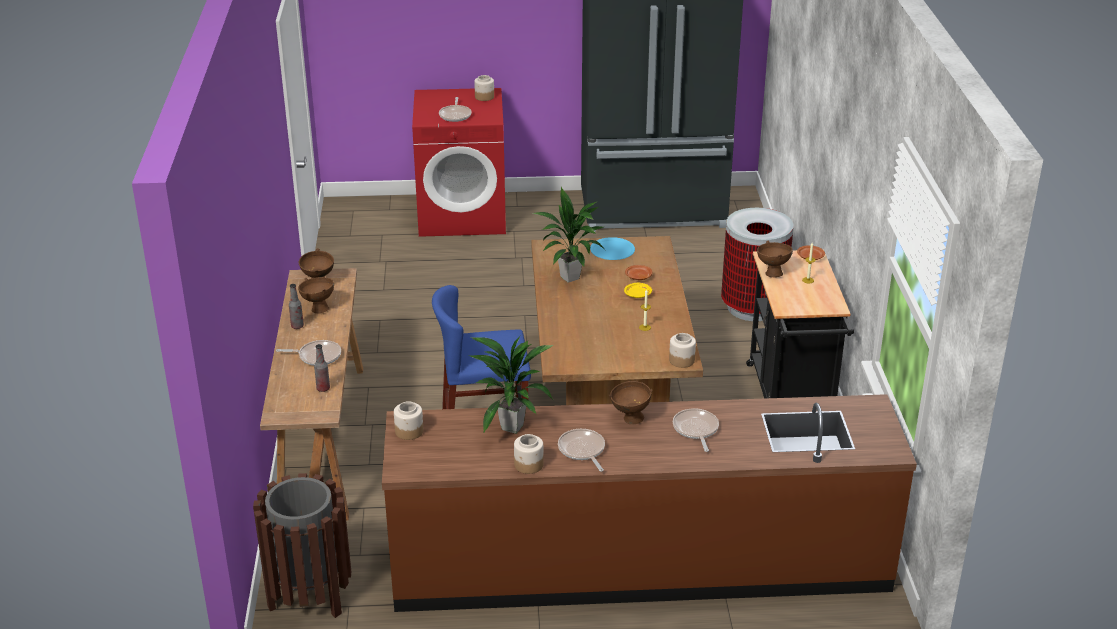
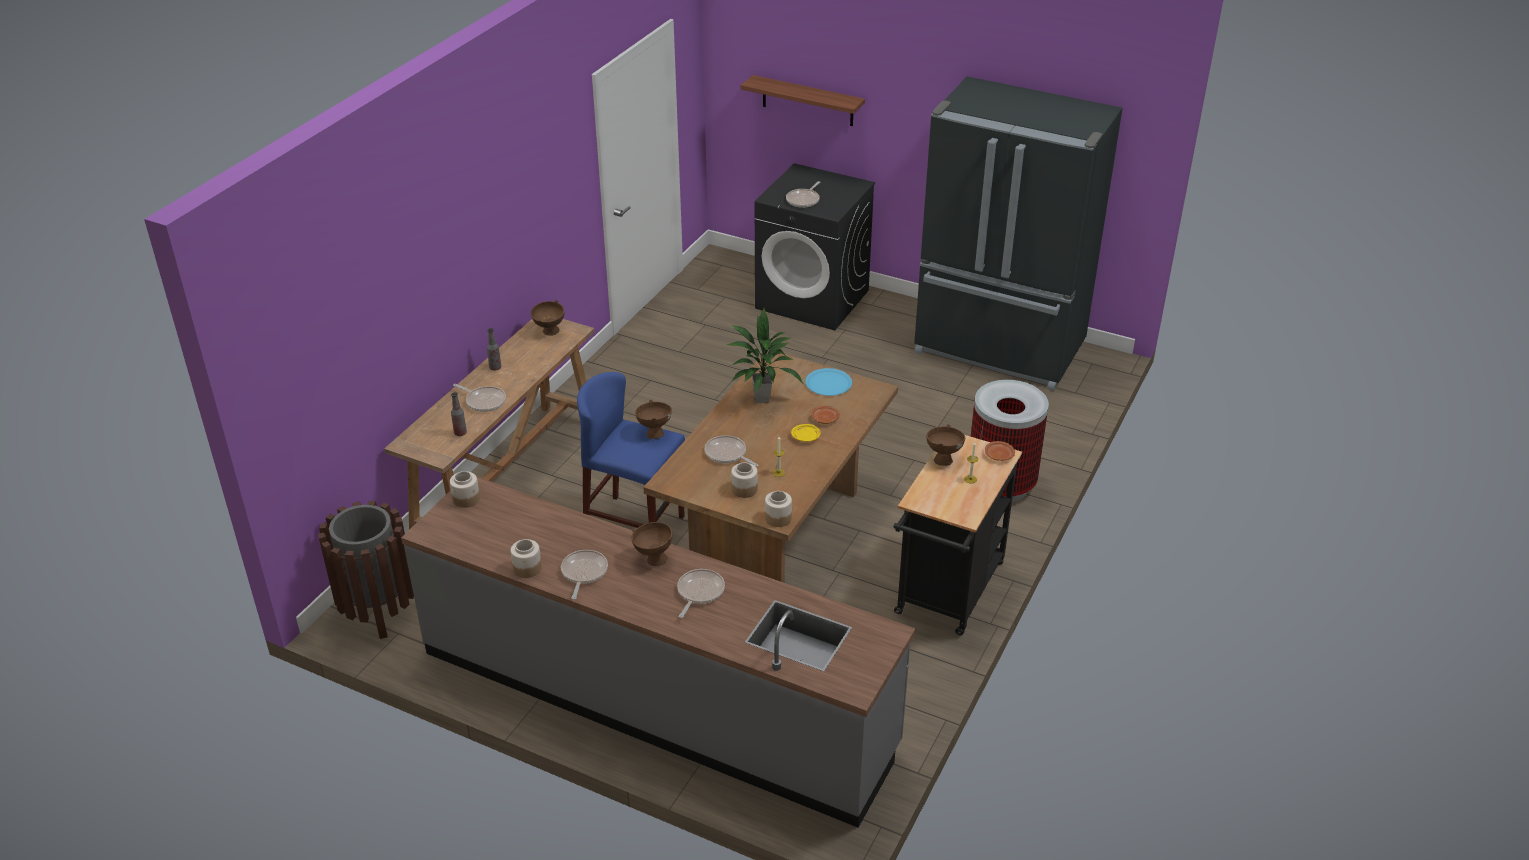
camera: 30 degrees right, 5 degrees up
(318, 308) = (527, 356): brown bowl -> brown bowl (654, 432)
(422, 25) = (807, 101): none -> shelf
(463, 215) = (813, 299): red washing machine -> black washing machine
(484, 97) = (849, 188): jar -> jar (744, 489)
(511, 426) = (549, 527): potted plant -> none
(587, 327) = (727, 454): none -> frying pan
(640, 564) = (656, 698): brown counter -> grey counter

